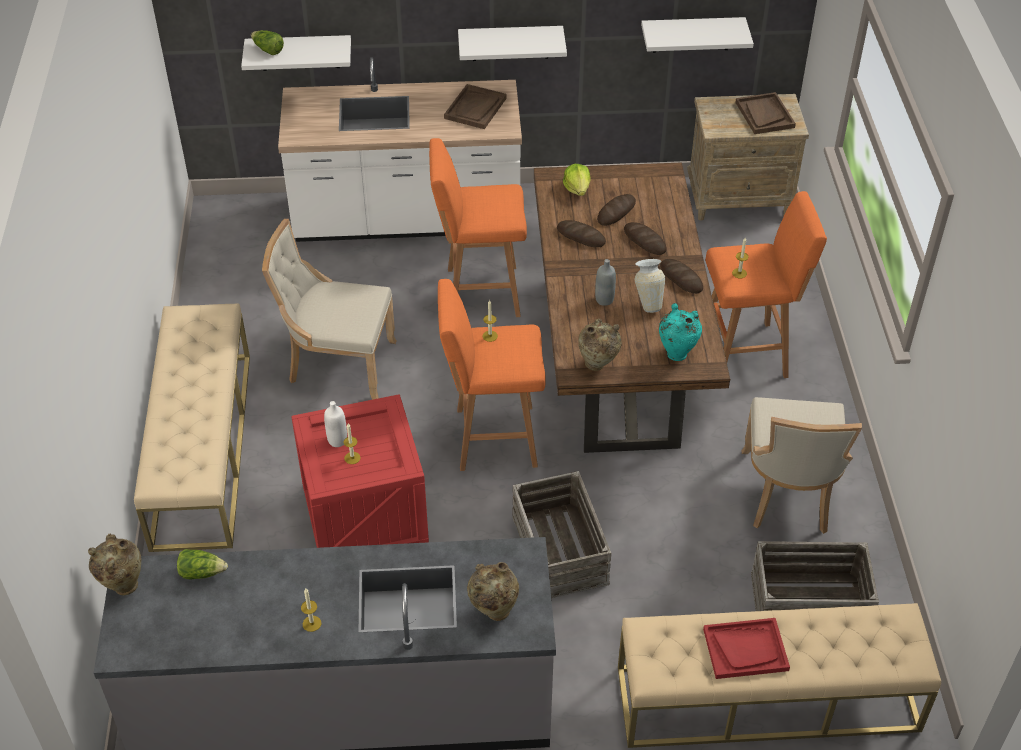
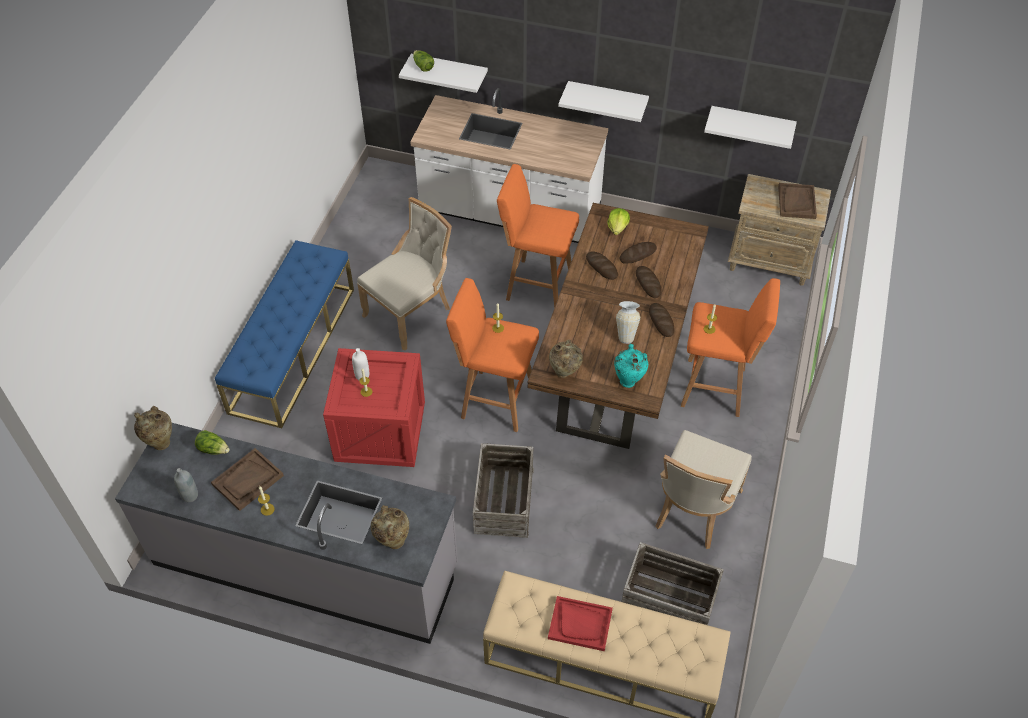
camera: 20 degrees right, 5 degrees up
(202, 448) = (293, 349): beige bench -> blue bench
(337, 364) = (411, 312): beige chair -> beige chair turned 105 degrees clockwise
(475, 108) = (566, 145): brown tray -> brown tray (248, 480)
(604, 299) = (594, 322): grey bottle -> grey bottle (190, 495)

